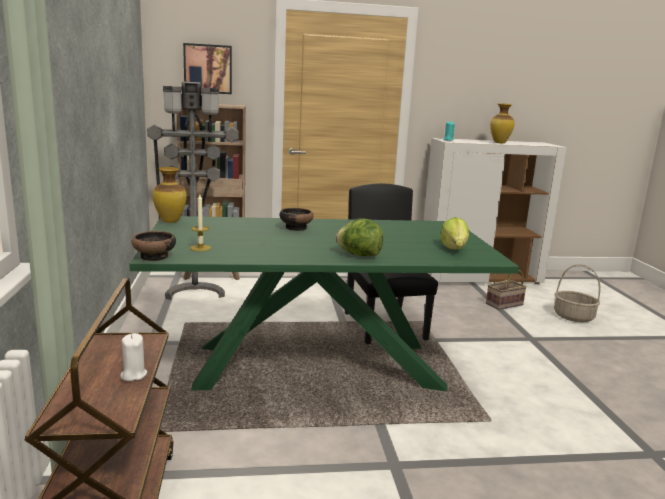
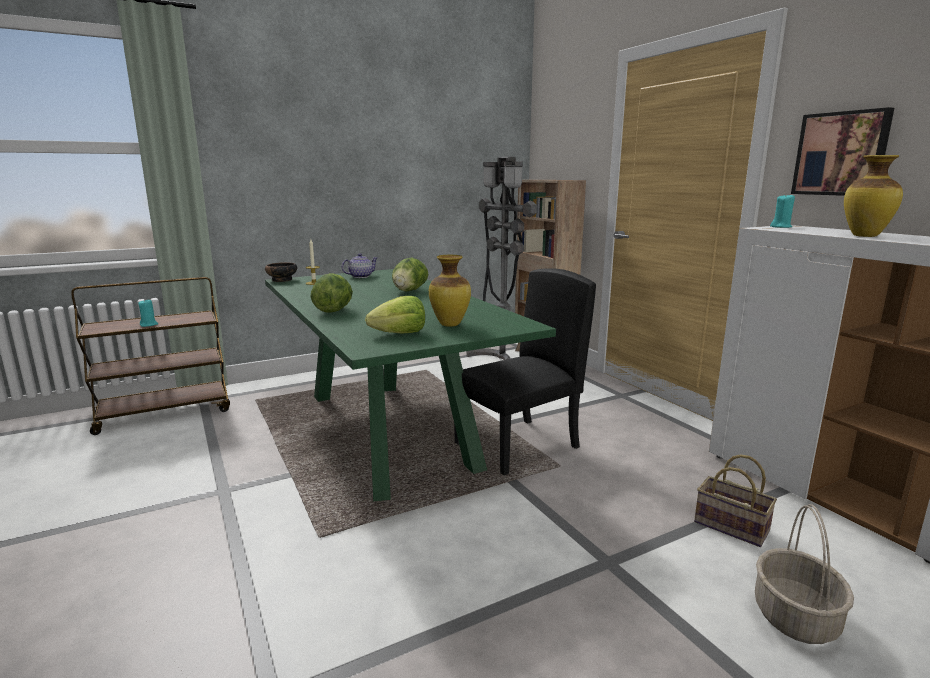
camera: 70 degrees right, 0 degrees up
(133, 375) = (149, 325): white candle -> turquoise candle
(170, 221) = (382, 271): vase -> vase (450, 324)
(190, 231) = (360, 276): none -> teapot
(208, 69) = (565, 144): picture -> picture (841, 154)
(296, 228) = (409, 291): bowl -> lettuce

